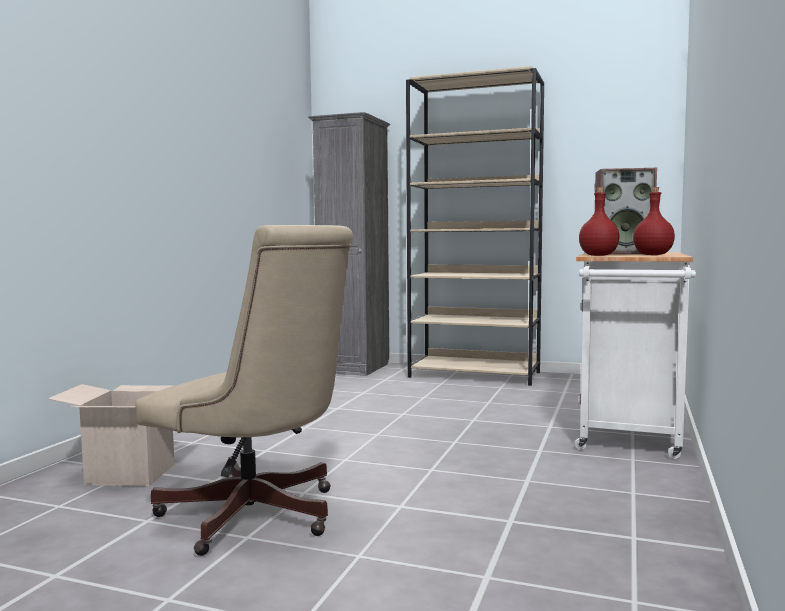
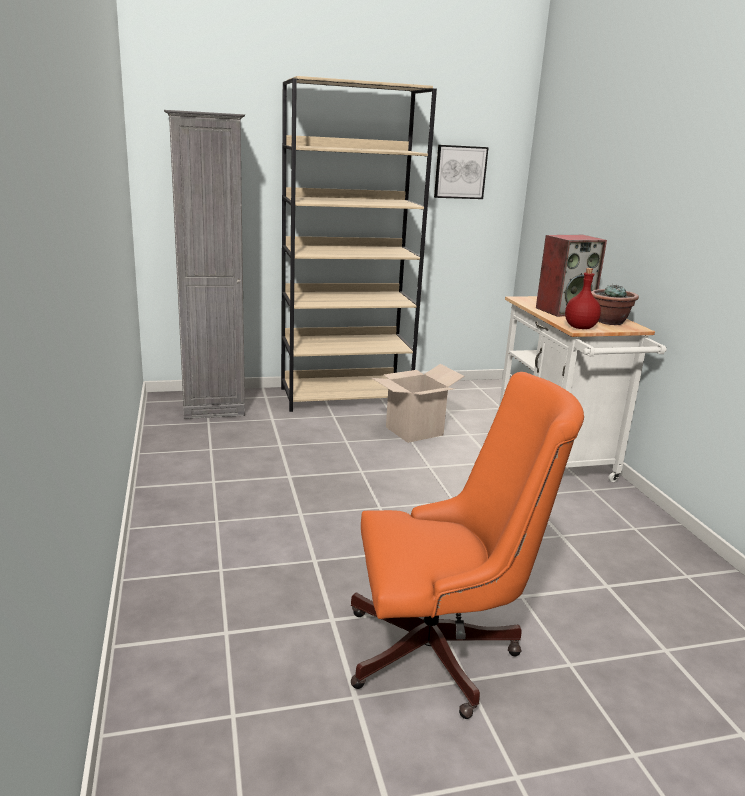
camera: 35 degrees left, 15 degrees up
(131, 474) = (233, 640): cardboard box -> cardboard box (414, 431)
(258, 518) = (442, 653): beige office chair -> orange office chair
(600, 153) = (460, 172): none -> picture
(652, 255) = (609, 322): red bottle -> potted plant

